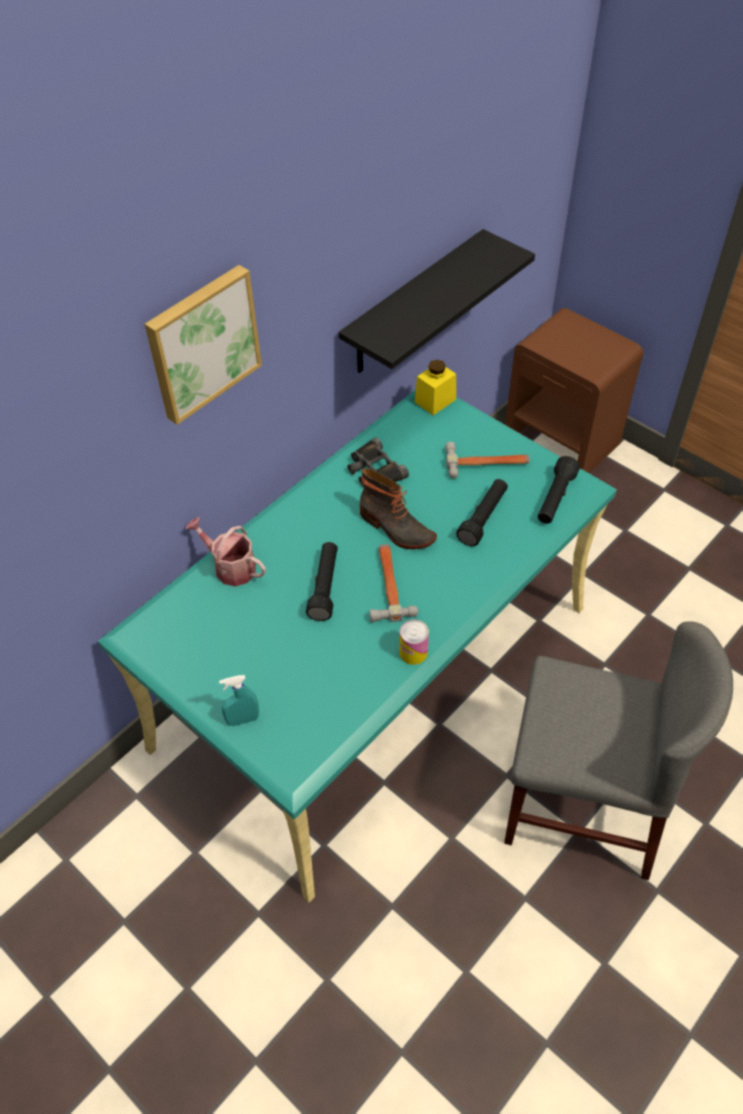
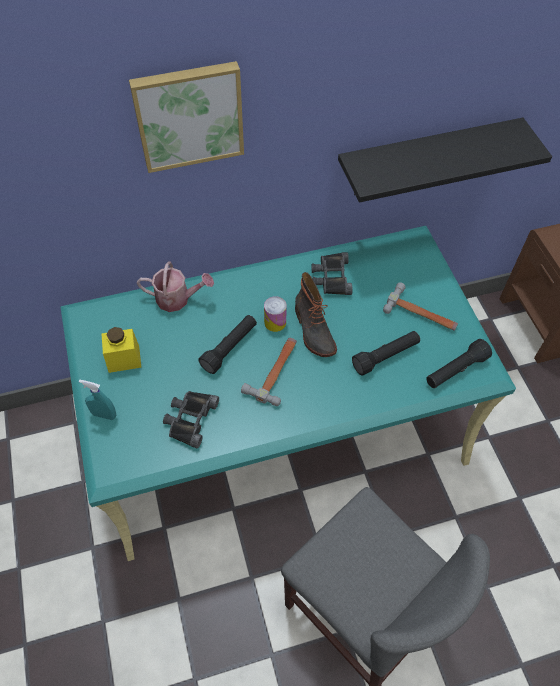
camera: 30 degrees right, 5 degrees up
(230, 567) = (177, 299): watering can -> watering can turned 120 degrees clockwise
(337, 675) = (190, 419): none -> black binoculars
(413, 652) = (255, 433): can -> can (275, 322)
(435, 401) = (417, 244): yellow jar -> yellow jar (124, 359)

